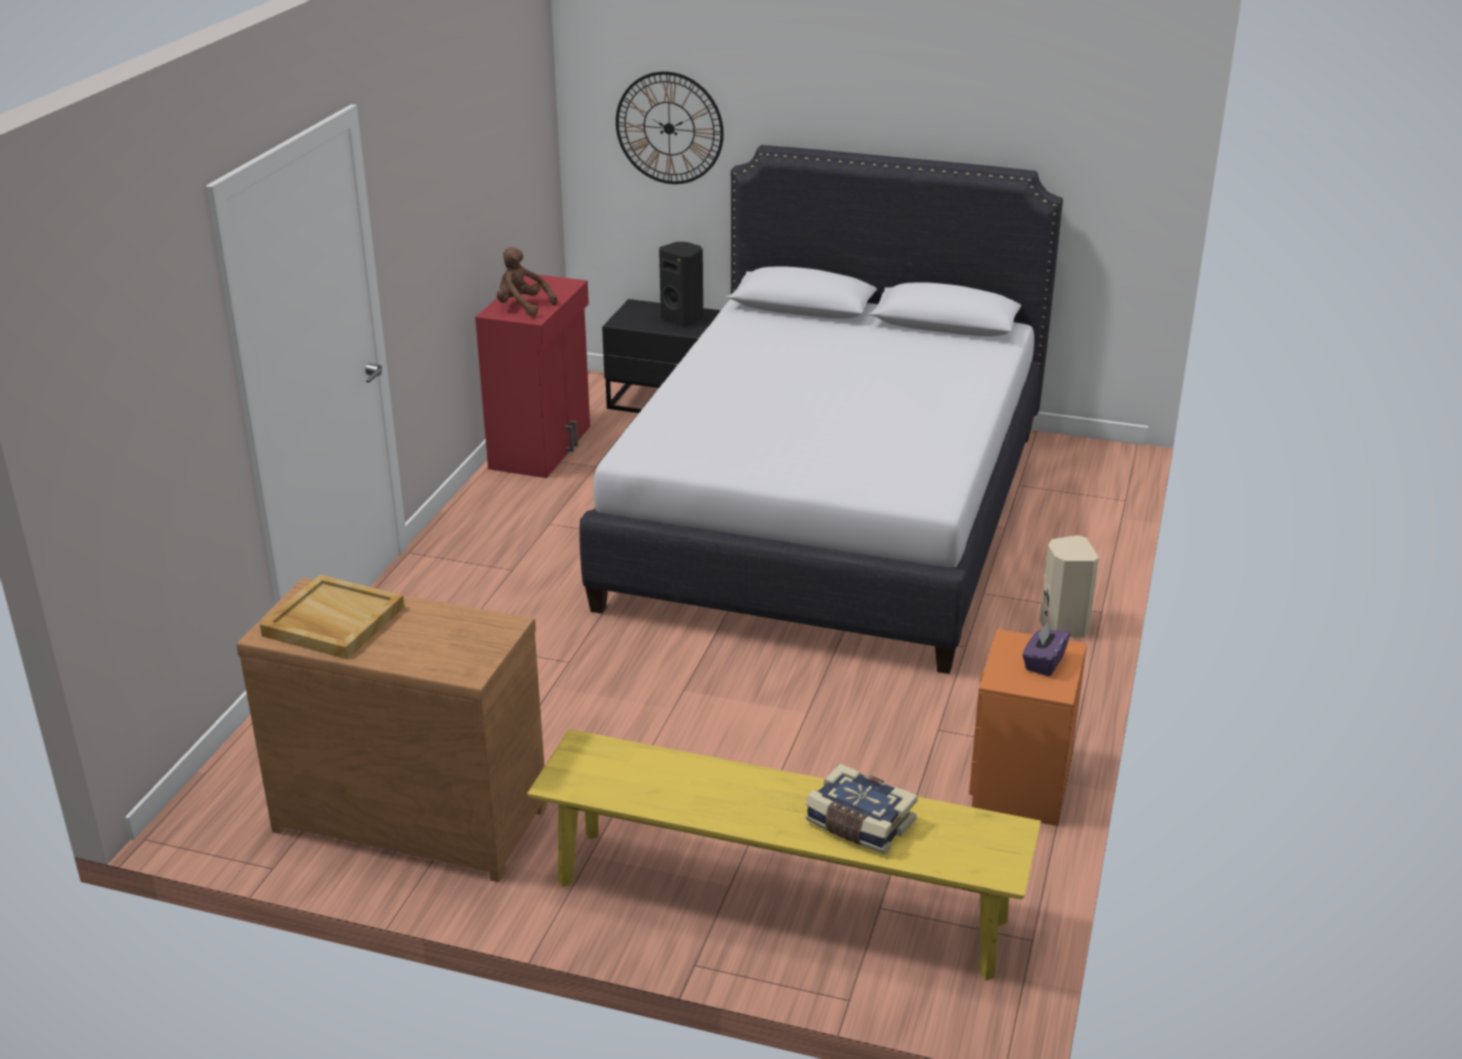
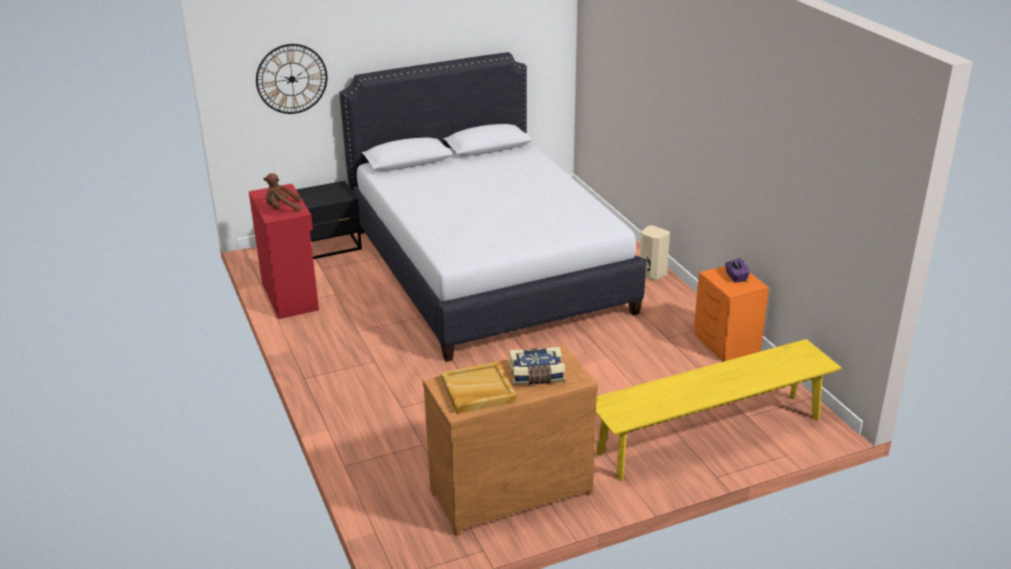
camera: 40 degrees left, 0 degrees up
(683, 318) = (326, 192): black speaker -> none
(859, 824) = (752, 373): book -> book (537, 375)

